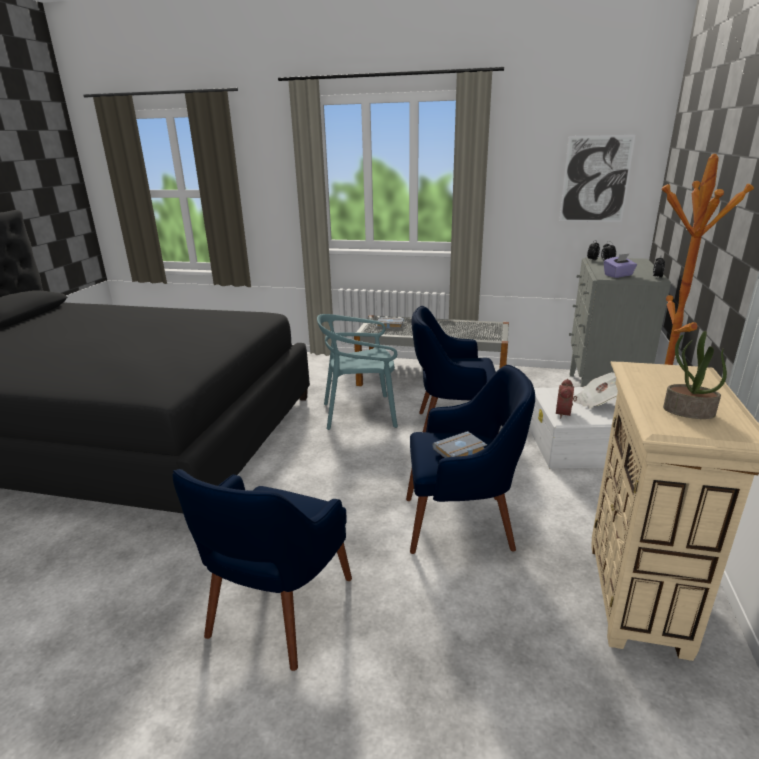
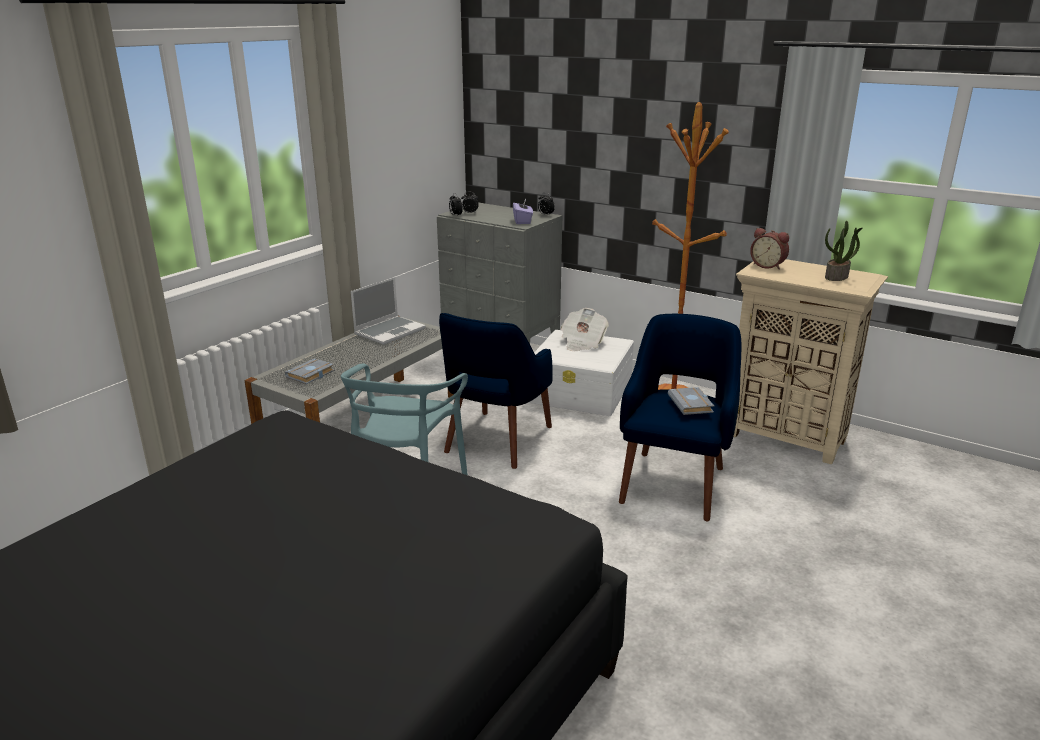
camera: 70 degrees left, 0 degrees up
(279, 609) = (770, 619): blue armchair -> none
(478, 327) = (390, 331): none -> laptop
(565, 413) = (593, 361): alarm clock -> alarm clock (768, 266)
(595, 179) = (422, 127): picture -> none

